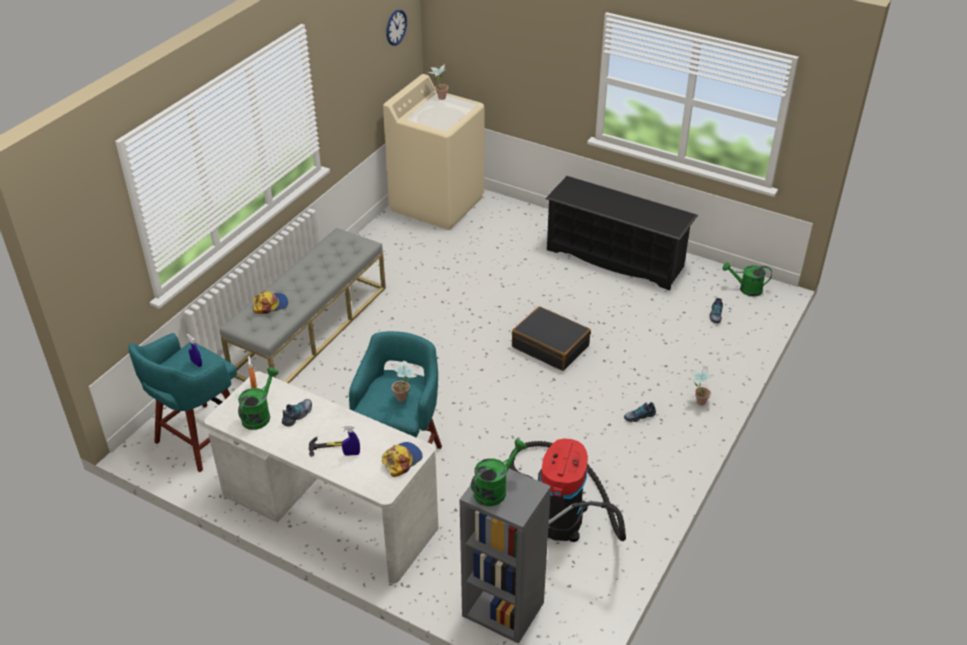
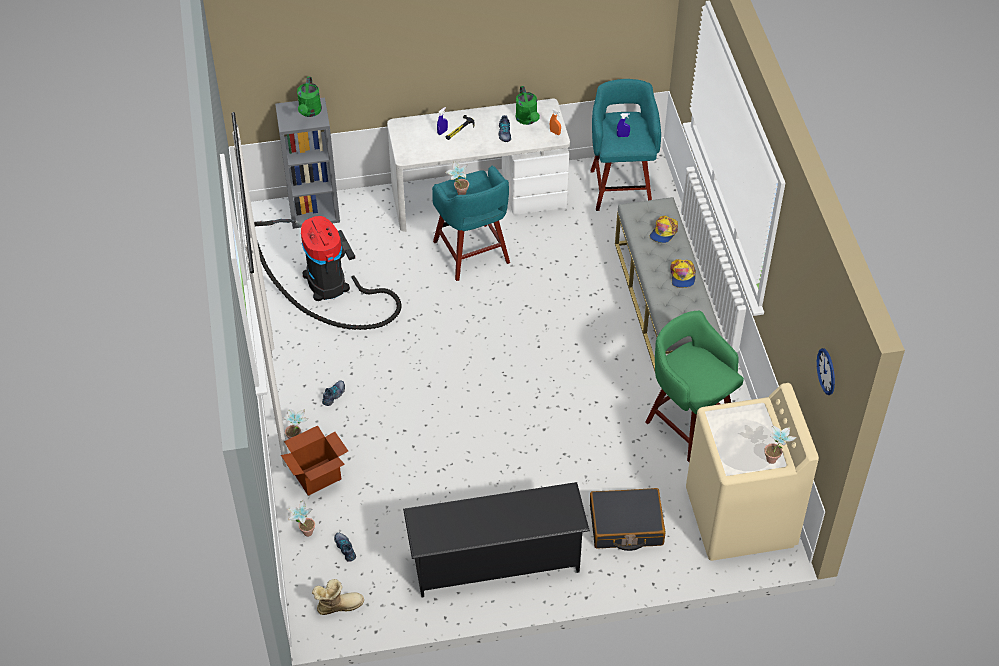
camera: 140 degrees right, 10 degrees up
(399, 258) = (688, 423): none -> green stool
(401, 460) = (408, 146): cap -> cap (682, 276)
(550, 346) = (460, 416): black suitcase -> black suitcase (626, 526)
(701, 367) = (318, 476): none -> cardboard box
(740, 339) = (304, 532): none -> potted plant
(746, 289) = (338, 605): green watering can -> boot

